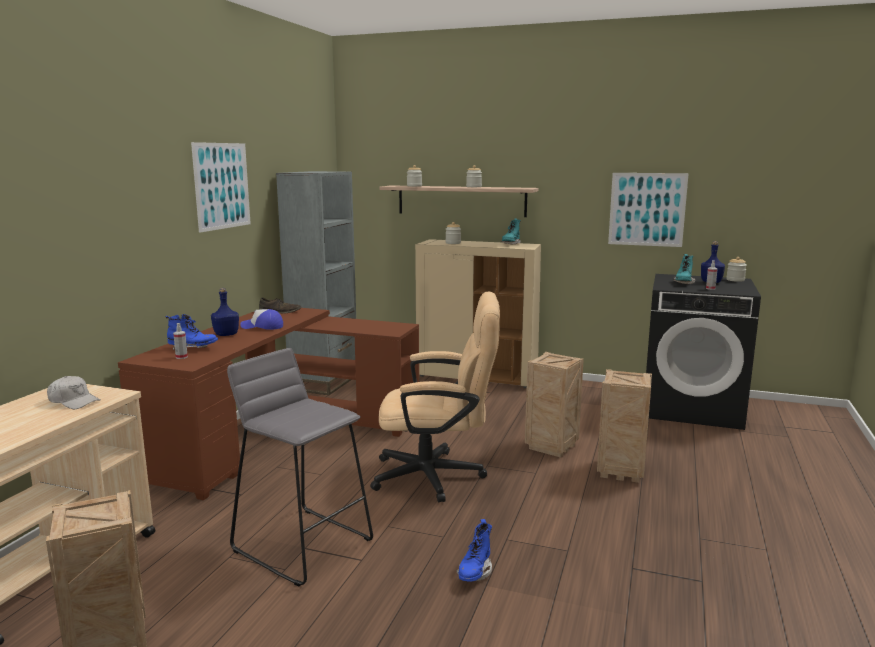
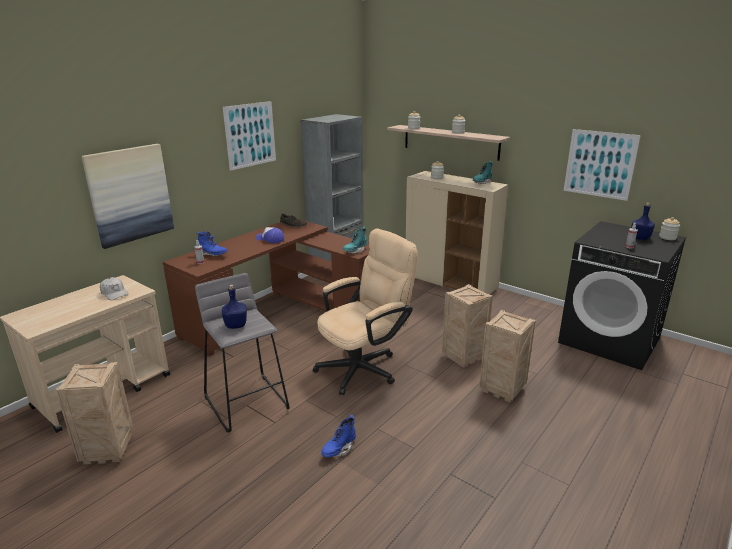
camera: 20 degrees right, 10 degrees up
(75, 255) = (130, 194): none -> picture
(226, 334) = (242, 244): blue bottle -> blue bottle (236, 325)
(438, 476) = (365, 367): beige office chair -> beige office chair turned 60 degrees counterclockwise
(683, 283) = (612, 237): turquoise boot -> turquoise boot (355, 251)

